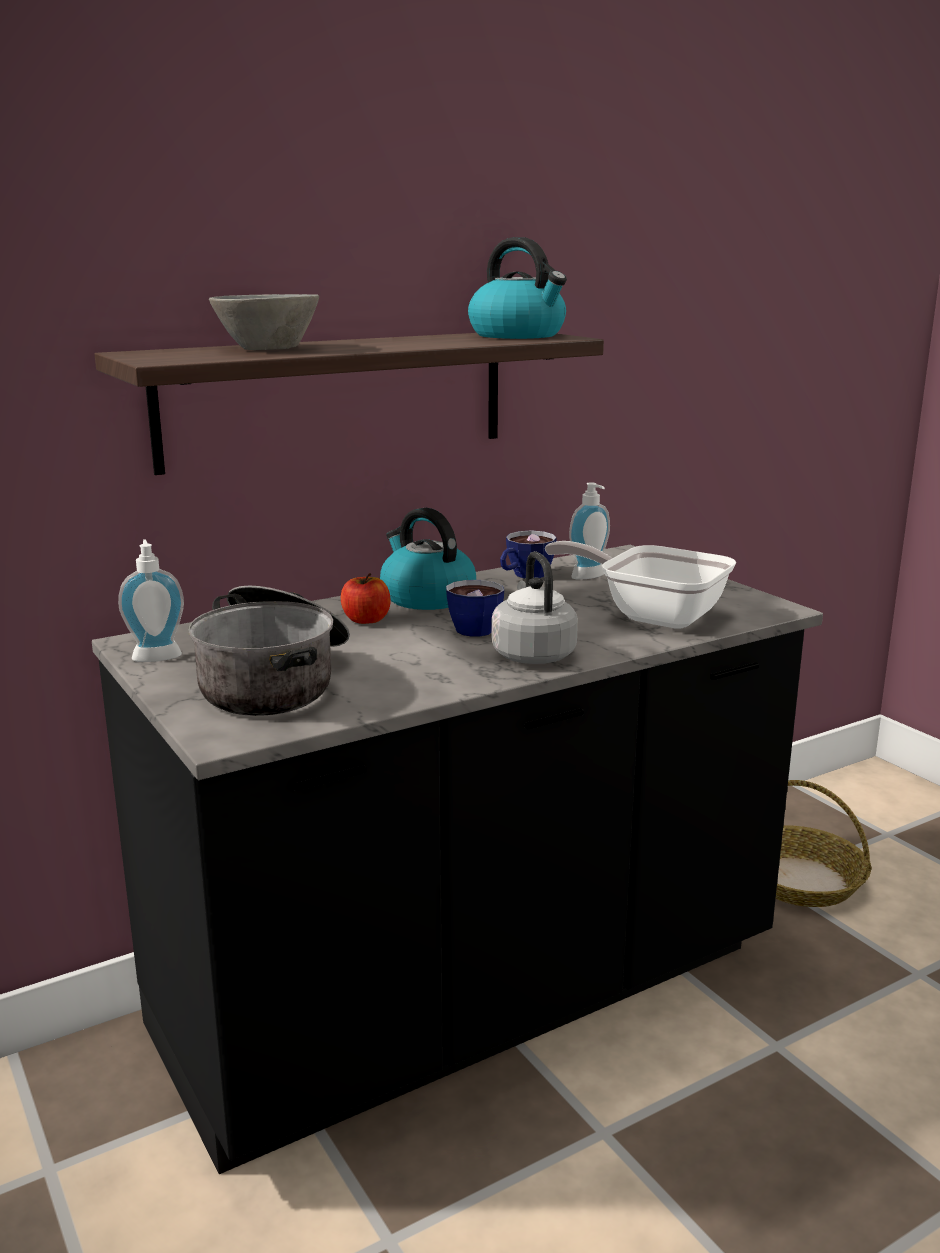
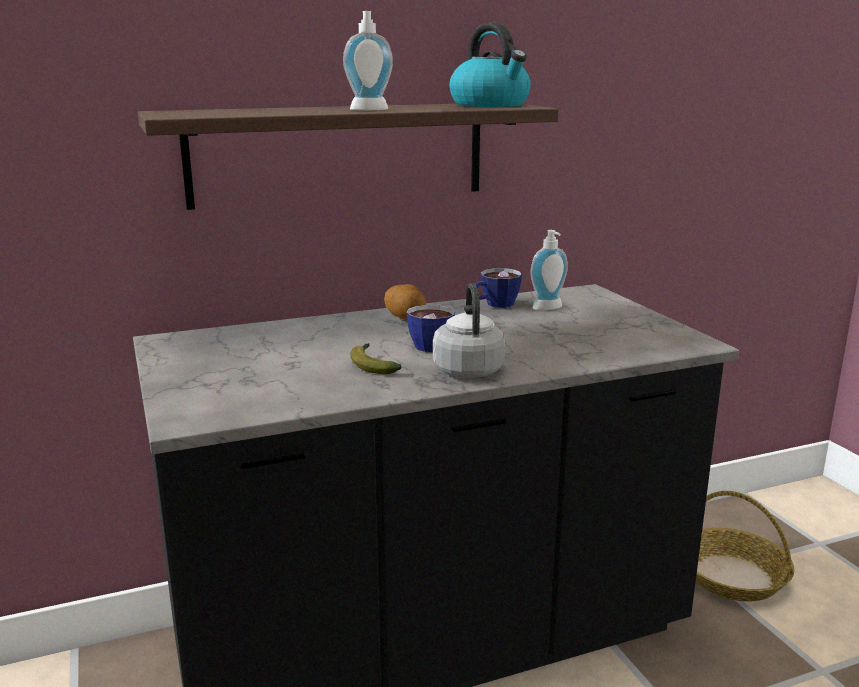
camera: 10 degrees right, 0 degrees up
(156, 655) = (172, 351): soap dispenser -> soap dispenser (368, 109)
(268, 348) = (272, 110): grey bowl -> none
(276, 681) = (250, 378): cooking pot -> none
(366, 620) = (348, 333): apple -> none
(416, 656) = (372, 365): none -> banana
(426, 597) = (405, 318): kettle -> potato
(652, 615) = (586, 343): frying pan -> none

